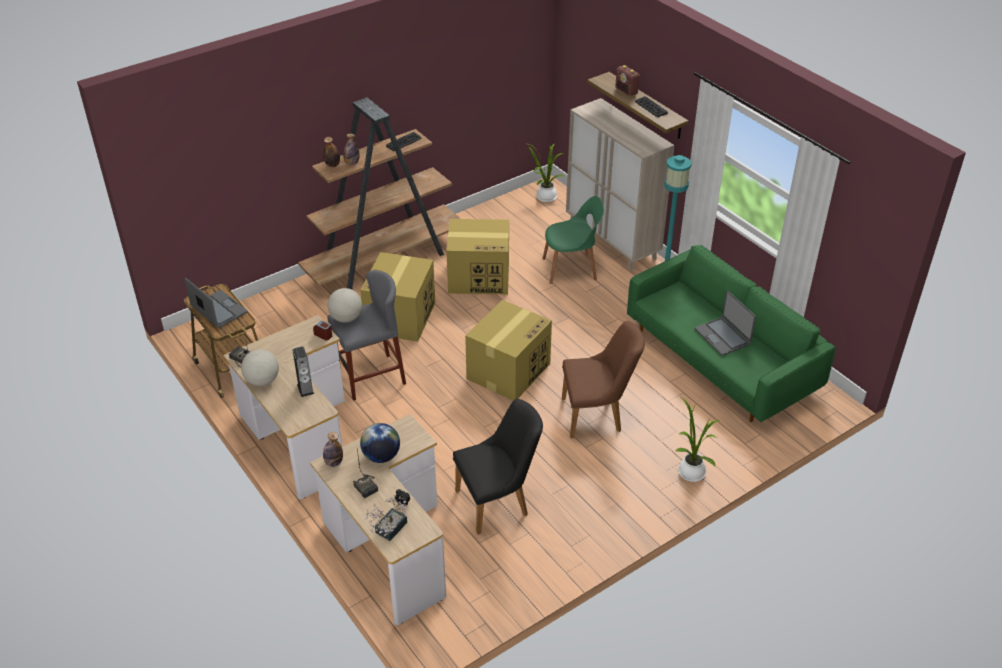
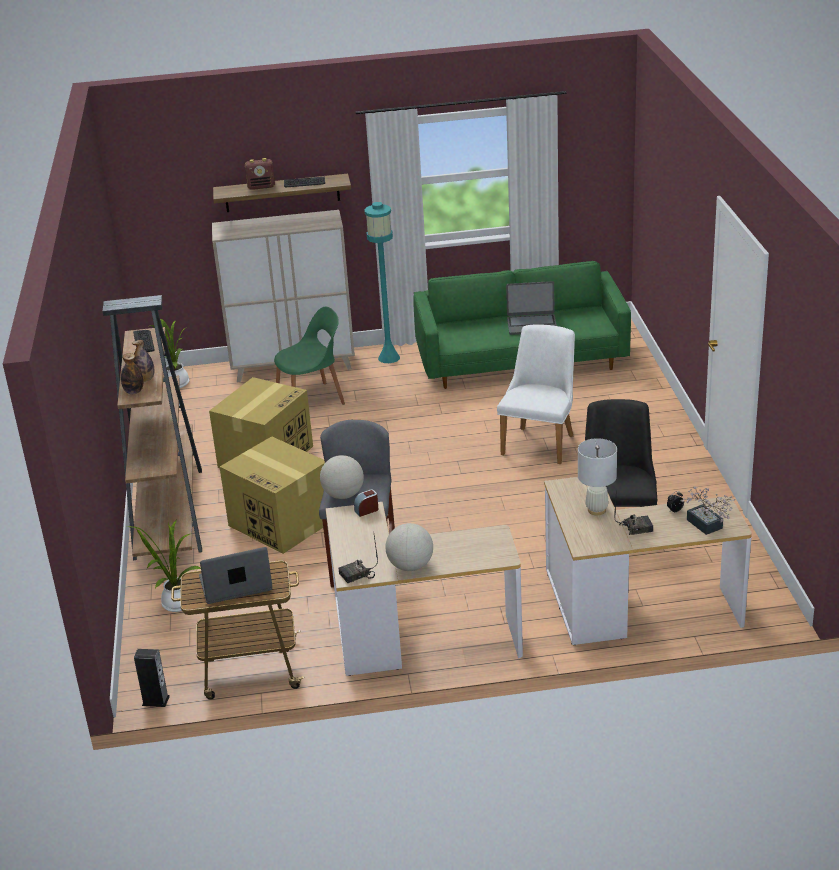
camera: 60 degrees left, 10 degrees down
(305, 389) = (450, 539): speaker -> speaker (155, 700)
(333, 462) = (585, 541): bottle -> none
(381, 456) = (597, 510): globe -> white table lamp
(509, 370) = (433, 474): cardboard box -> none
(571, 269) = (312, 400): green chair -> green chair turned 45 degrees clockwise
(598, 415) = (541, 441): brown chair -> white chair
(690, 471) = (650, 414): potted plant -> potted plant (175, 603)

